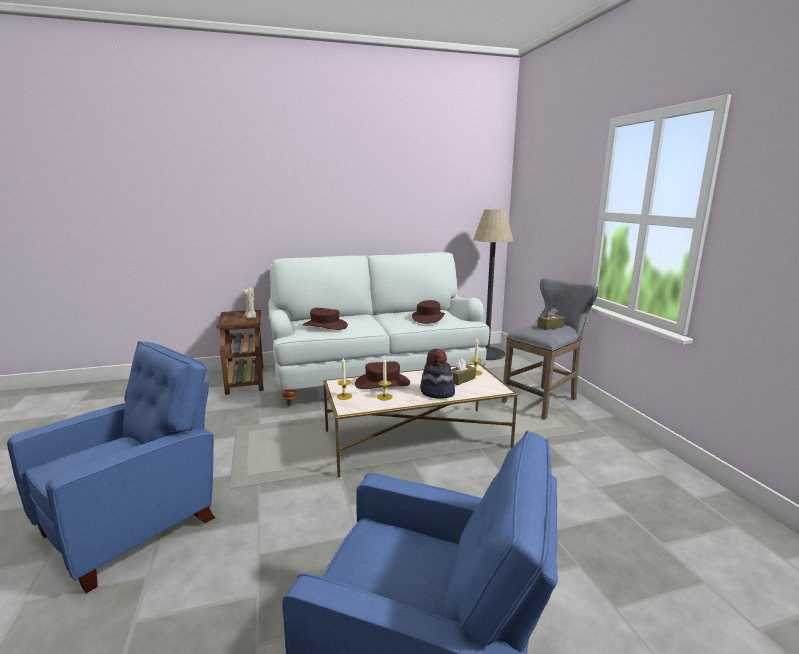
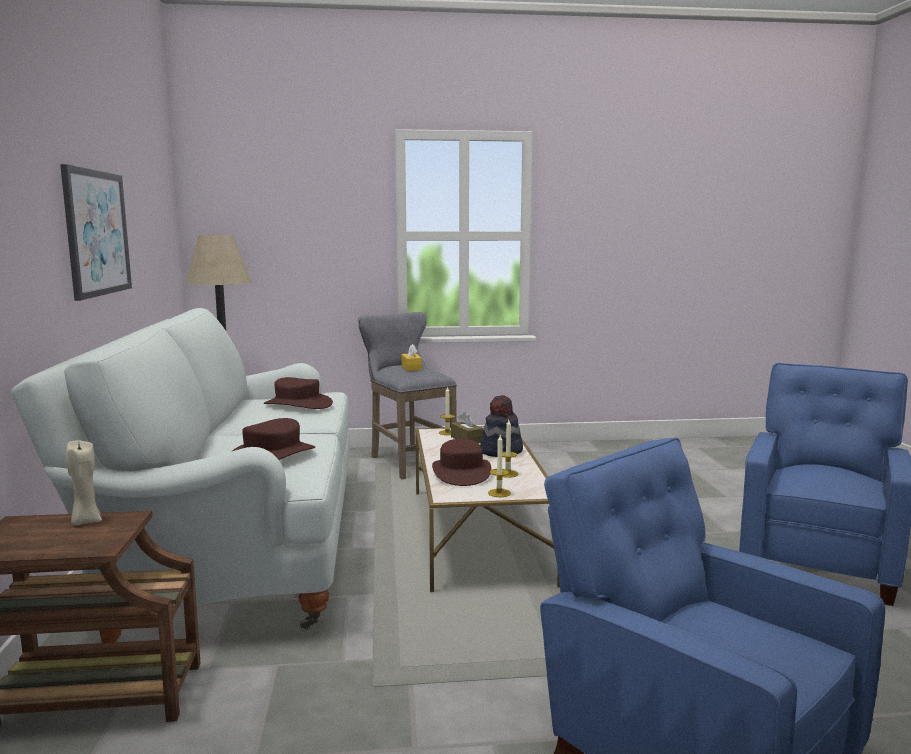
camera: 80 degrees left, 5 degrees down
(371, 207) = (97, 233): none -> picture
(550, 327) = (411, 368): brown tissue box -> yellow tissue box

